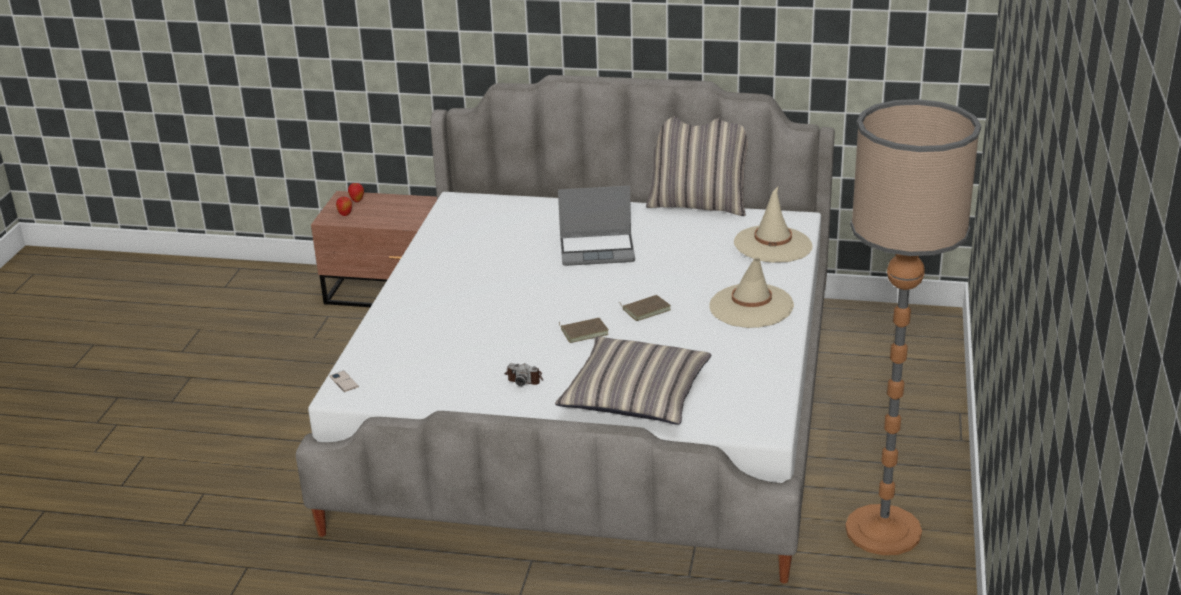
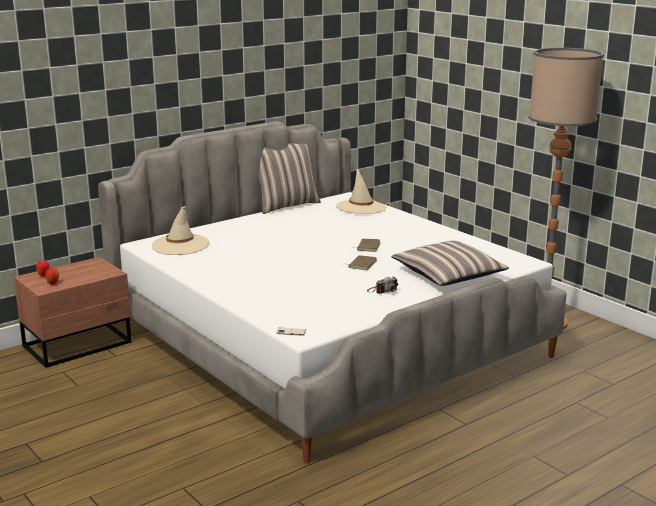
camera: 50 degrees left, 10 degrees down
(598, 250) = (283, 236): laptop -> none
(751, 306) = (410, 229): beige hat -> beige hat (180, 245)

